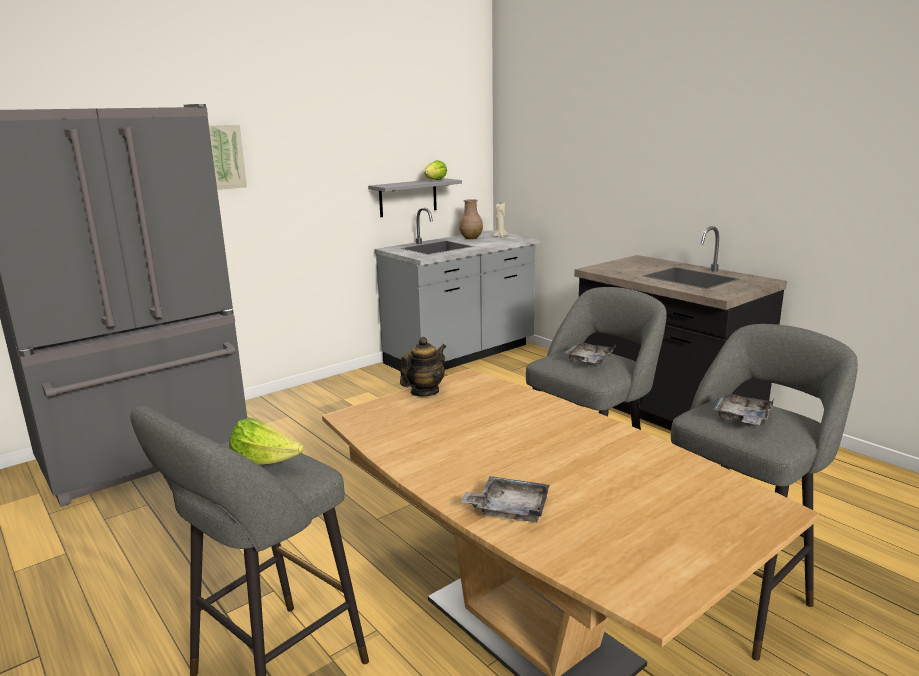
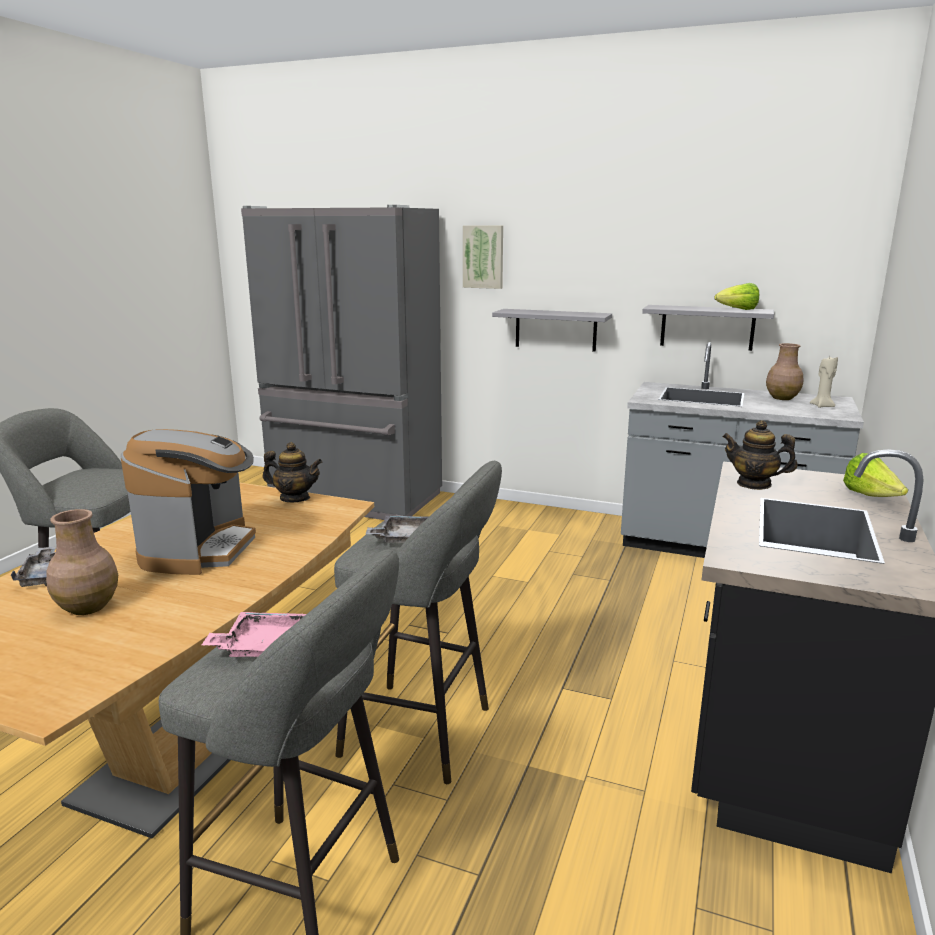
camera: 60 degrees right, 0 degrees up
(264, 463) = (98, 479): lettuce -> lettuce (871, 497)
(299, 219) = (555, 330): none -> grey shelf
(509, 438) = (200, 549): none -> coffee machine
(601, 492) = (87, 607): none -> brown vase
(620, 272) = (754, 484): none -> teapot
(742, 418) = (263, 647): grey tray -> pink tray

